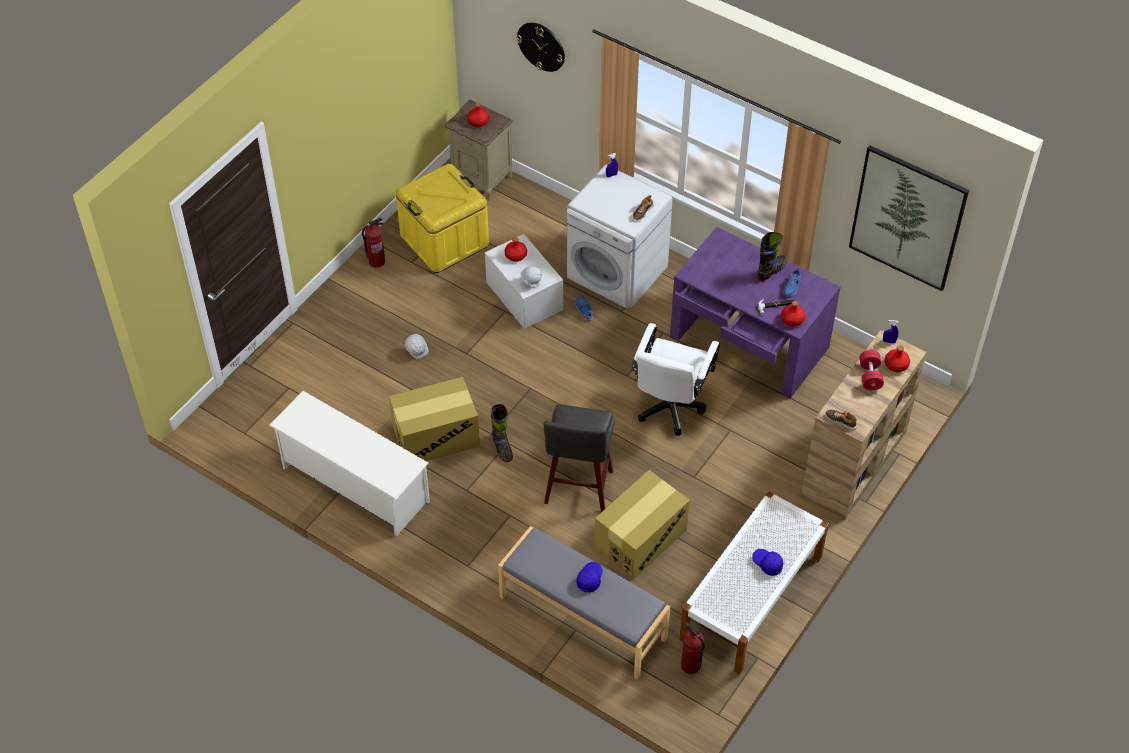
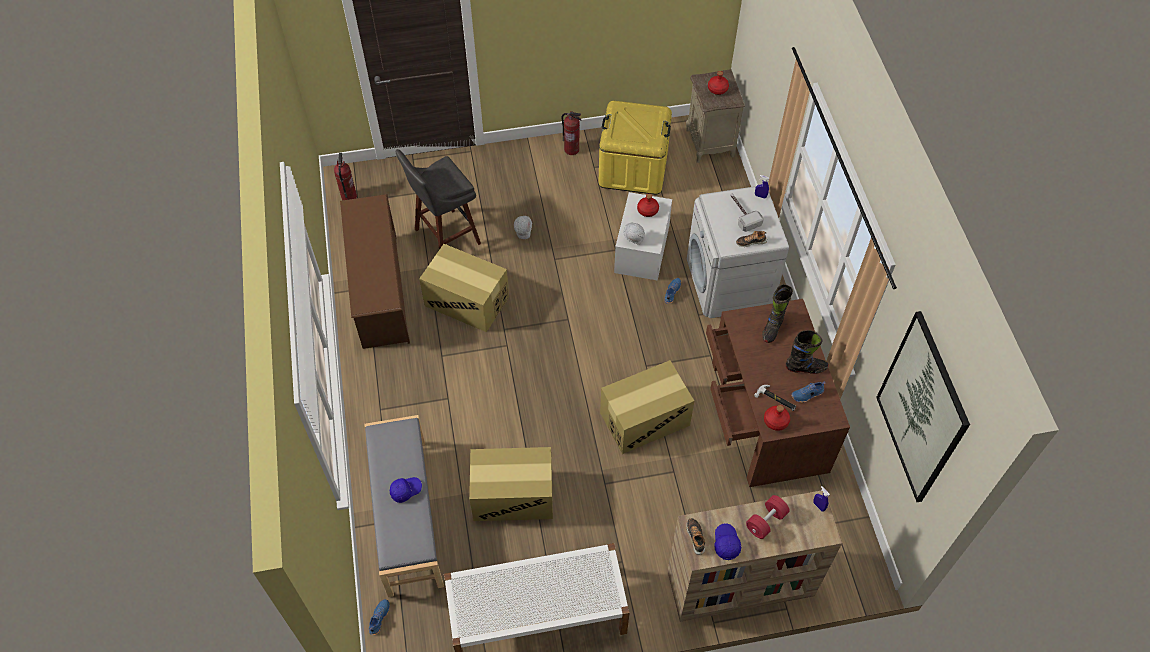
camera: 45 degrees right, 5 degrees up
(354, 484) = (379, 291): white shoe rack -> brown shoe rack
(502, 448) = (499, 346): black boot -> black boot (772, 328)
(541, 46) = (774, 46): wall clock -> none
(577, 489) = (513, 420): grey stool -> grey stool (444, 237)
(613, 196) = (742, 213): none -> hammer
(647, 697) = (379, 618): none -> blue shoe
(669, 412) = (644, 419): white office chair -> cardboard box
(690, 665) = (434, 623): fire extinguisher -> fire extinguisher (348, 196)
(746, 348) = (760, 418): purple desk -> brown desk
(767, 564) = (543, 600): blue cap -> blue cap (726, 543)
(896, 364) = (800, 531): red bottle -> none

